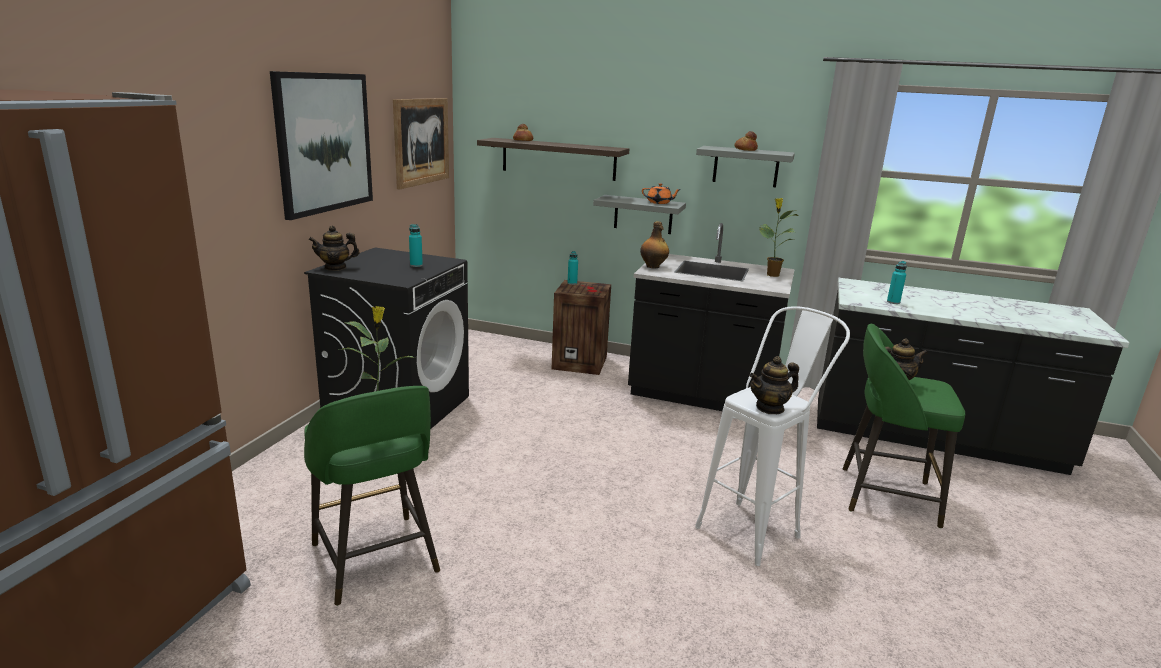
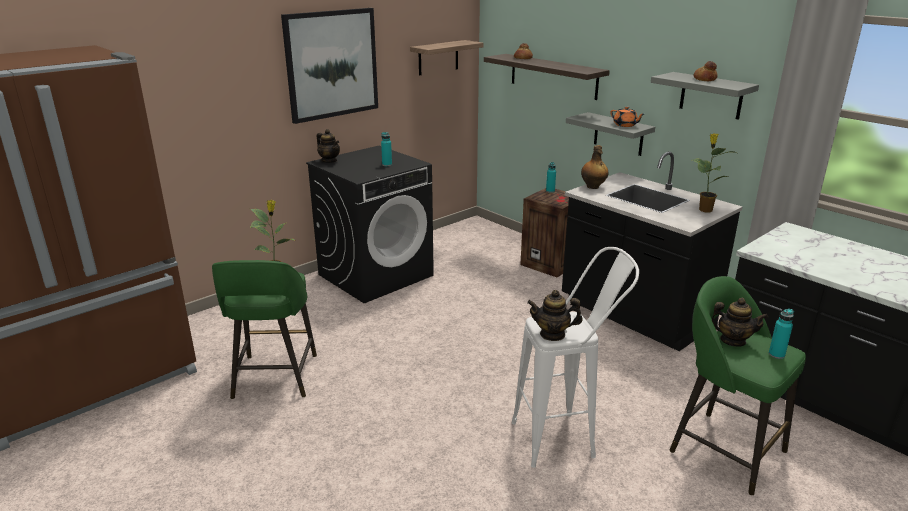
camera: 30 degrees right, 5 degrees up
(335, 268) = (329, 161): teapot -> teapot turned 150 degrees counterclockwise
(421, 141) = (438, 57): picture -> shelf
(893, 302) = (804, 258): turquoise bottle -> turquoise bottle (776, 354)

